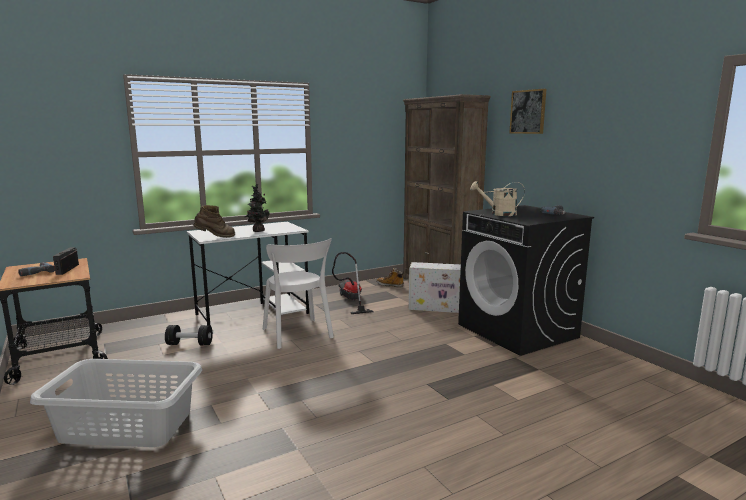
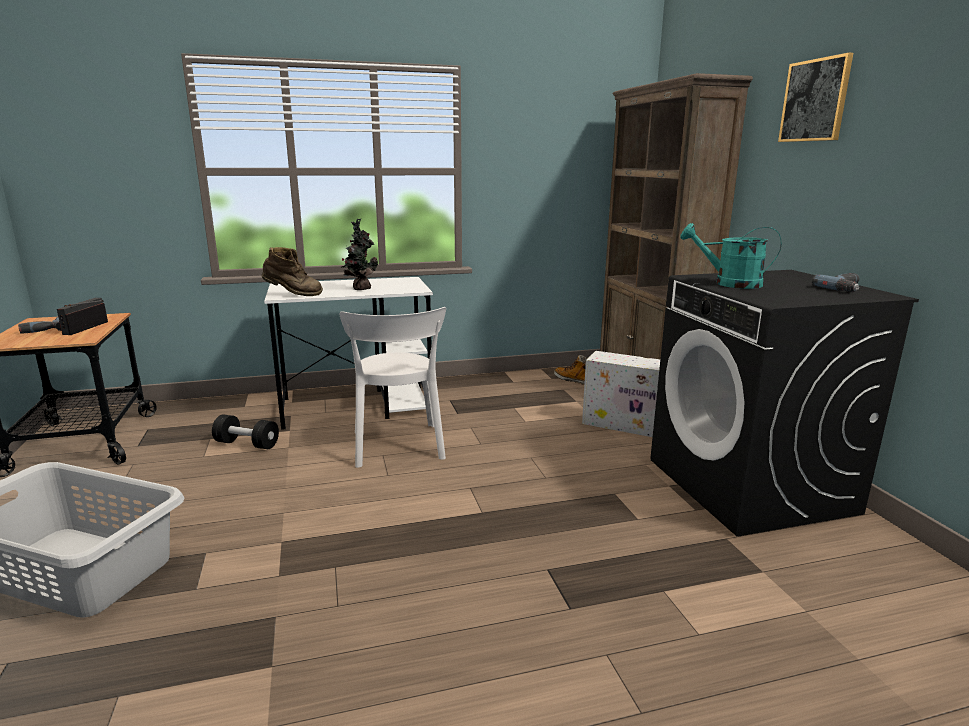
camera: 15 degrees right, 5 degrees up
(351, 300) = (503, 399): vacuum cleaner -> none
(498, 214) = (729, 283): beige watering can -> turquoise watering can

